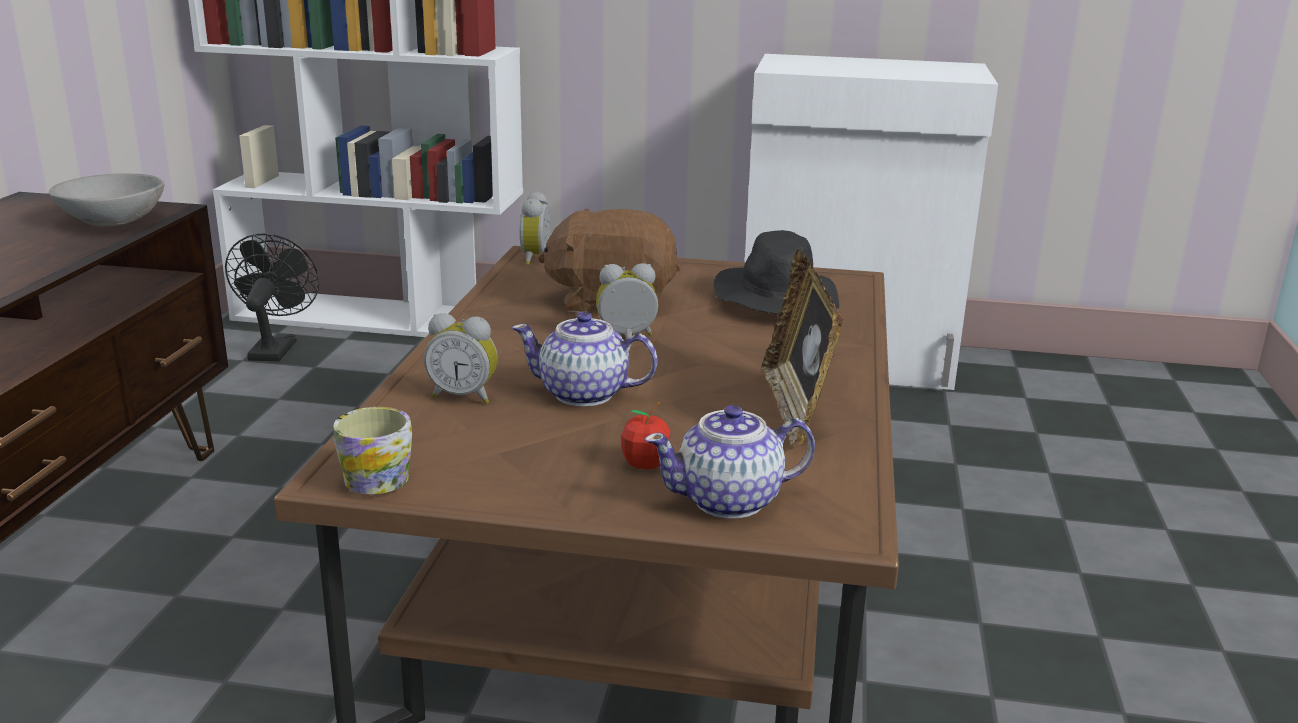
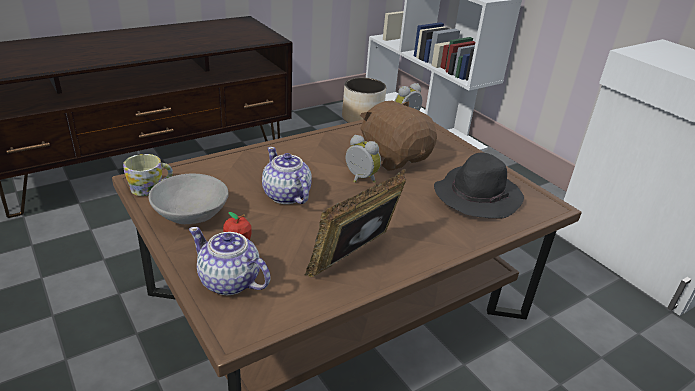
camera: 45 degrees right, 10 degrees up
(113, 221) = (247, 38): grey bowl -> grey bowl (191, 215)
(275, 348) = (361, 119): black fan -> planter
(464, 396) = (244, 170): alarm clock -> none

